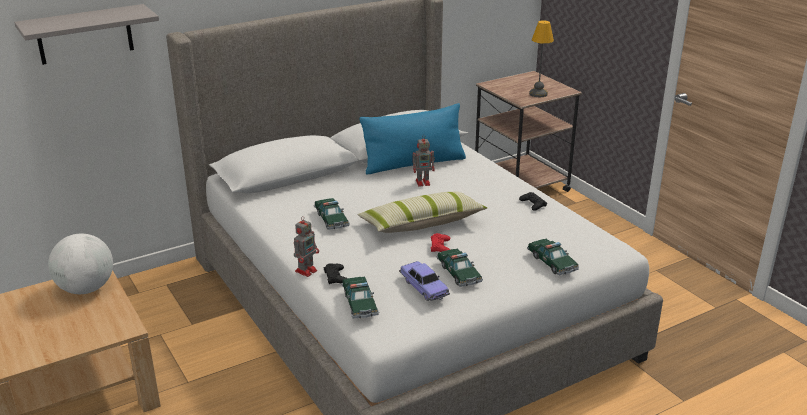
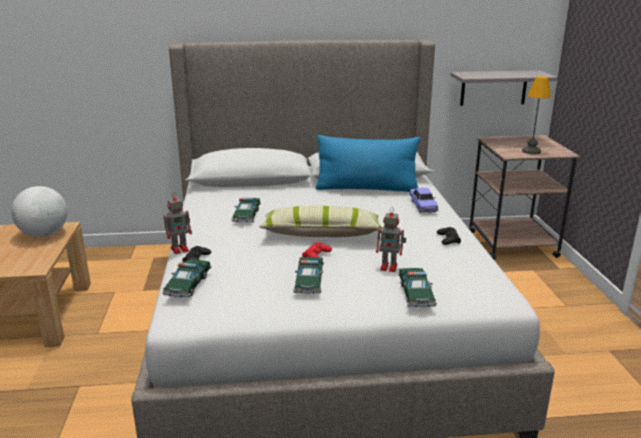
camera: 25 degrees right, 5 degrees down
(85, 34) = (107, 35): grey shelf -> grey shelf (493, 88)
(423, 182) = (359, 203): toy robot -> toy robot (390, 267)
(424, 287) = (260, 285): toy car -> toy car (423, 206)

